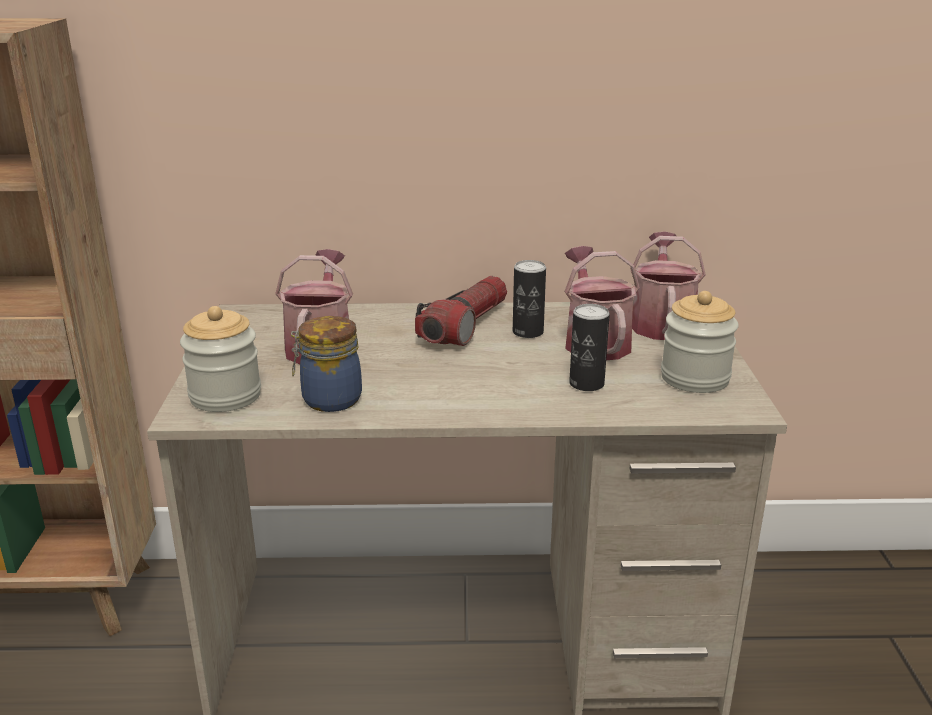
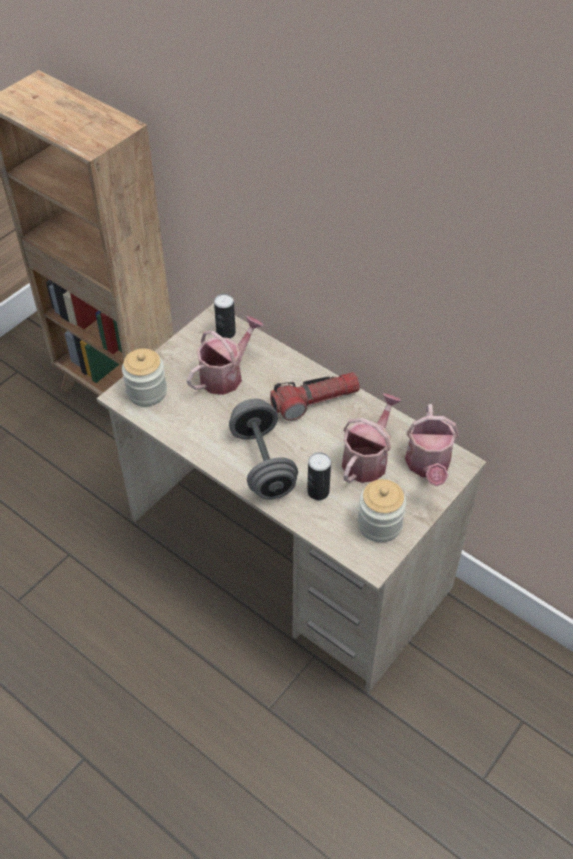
camera: 40 degrees right, 25 degrees up
(329, 399) = (187, 424): jar -> none
(484, 390) = (263, 463): none -> grey dumbbell
(528, 332) = (341, 428): can -> can (226, 332)
(661, 322) = (428, 466): watering can -> watering can turned 135 degrees clockwise

